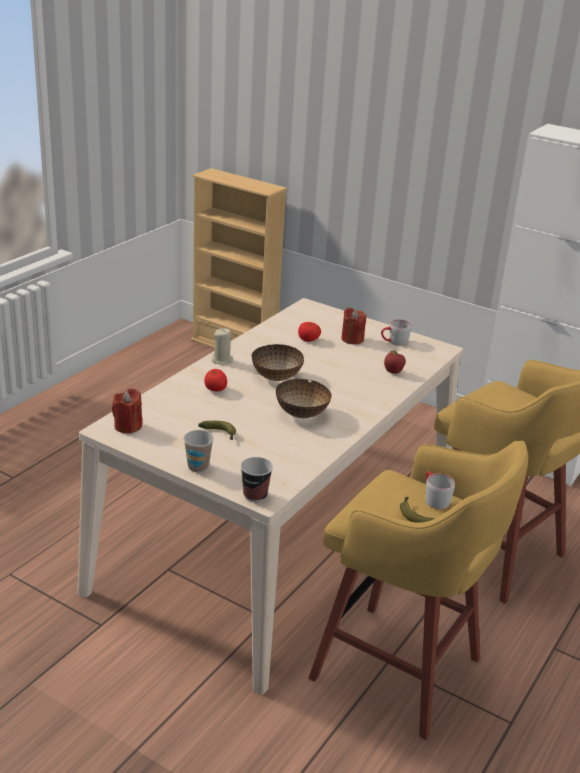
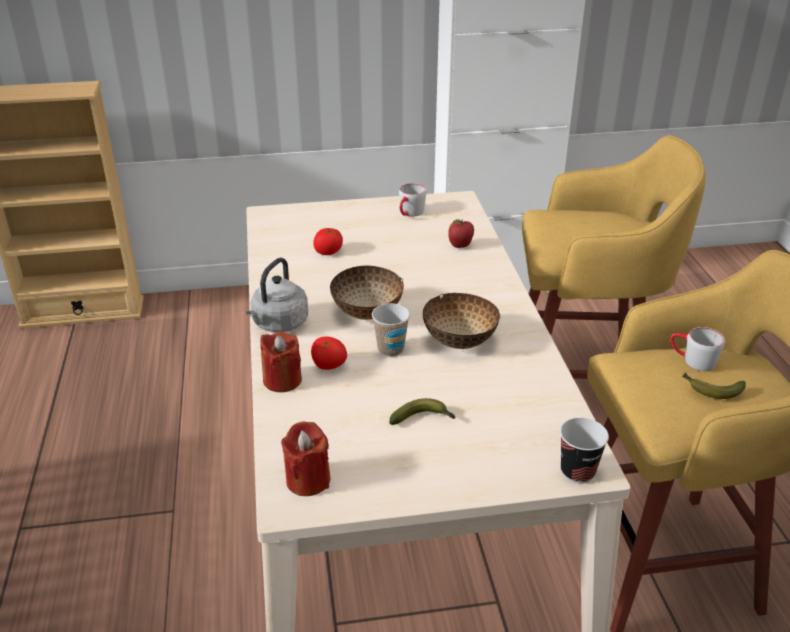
camera: 40 degrees left, 5 degrees up
(198, 466) = (468, 478): cup -> cup (390, 349)
(222, 360) = (278, 324): beige candle -> grey kettle
(352, 339) = (368, 229): red candle -> red candle (282, 380)

